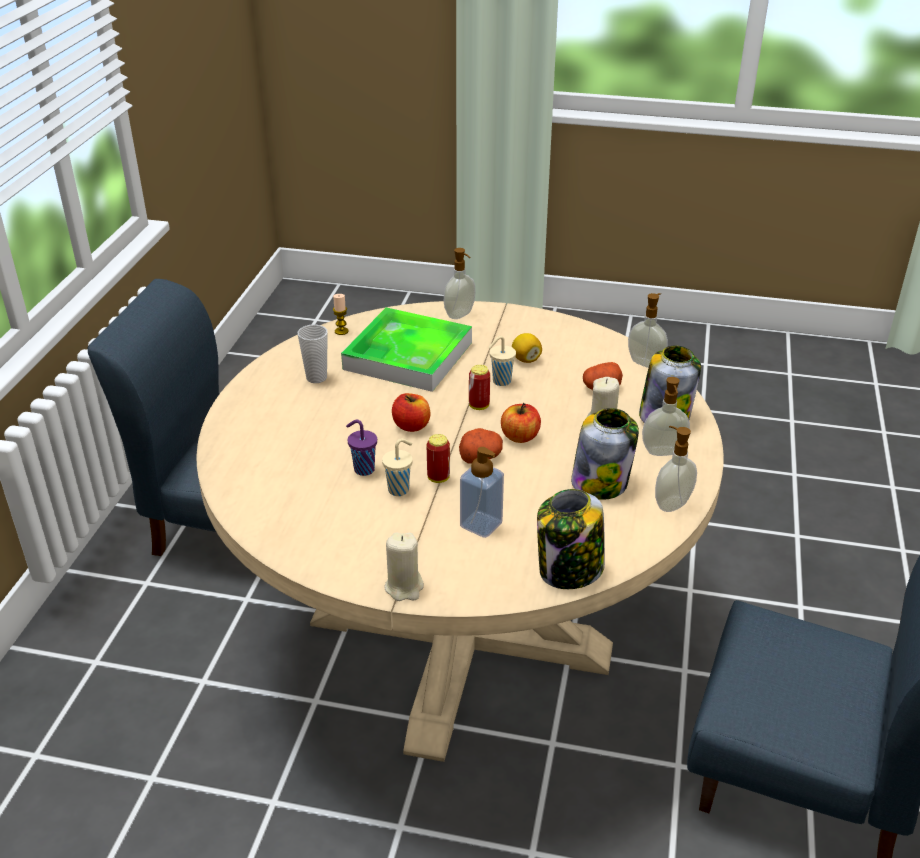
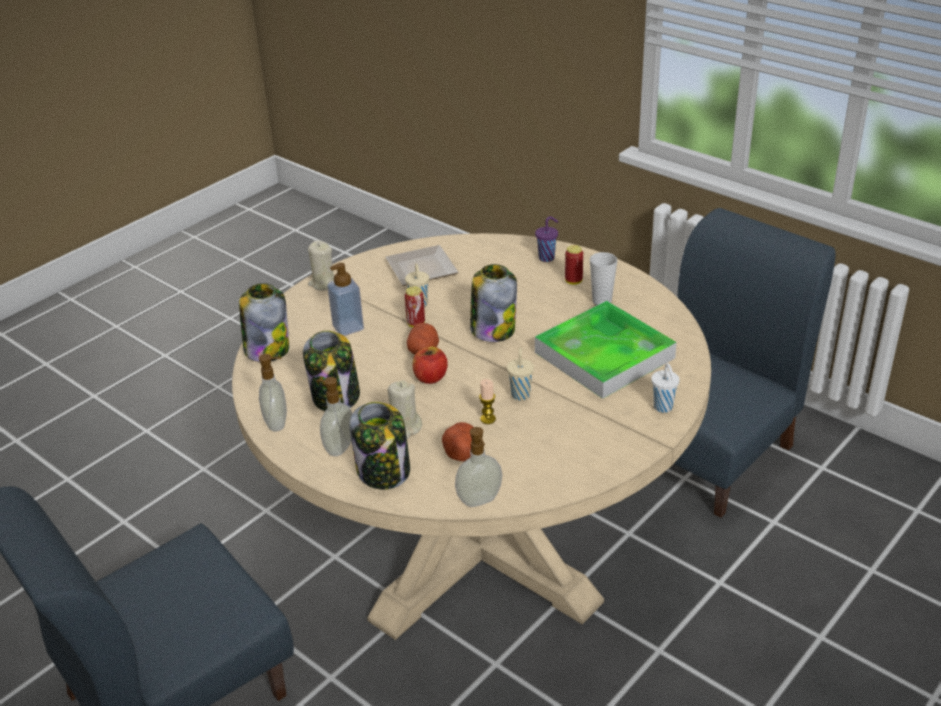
camera: 120 degrees right, 0 degrees up
(321, 518) = (419, 268): none -> plate
(341, 331) = (675, 330): candle -> candle (488, 419)
(363, 469) = (457, 295): purple cup -> purple cup (547, 258)
(411, 426) = (493, 329): apple -> jar
(460, 315) = (663, 408): soap dispenser -> white cup
(479, 406) = (492, 370): can -> can (573, 281)
(526, 359) = (547, 422): lemon -> none

